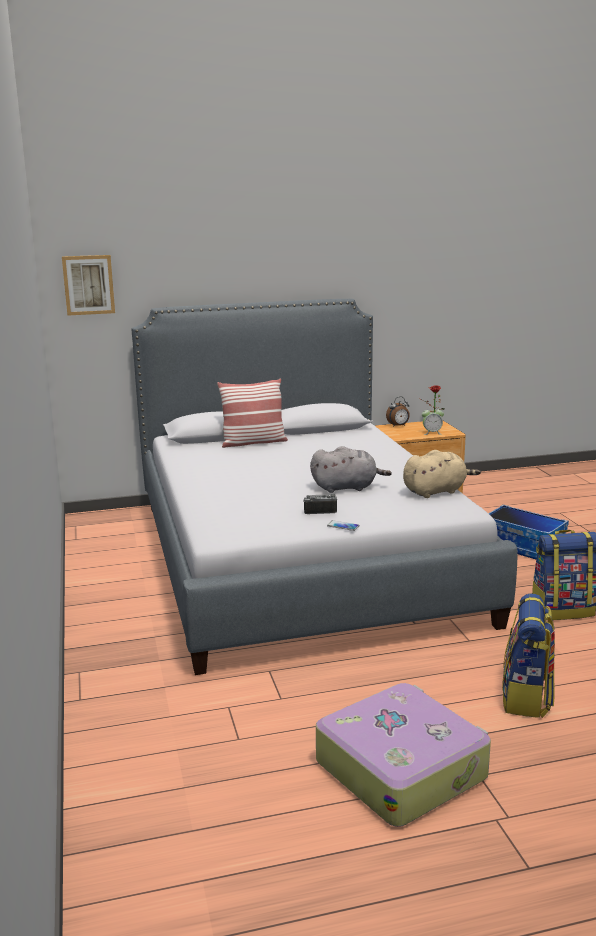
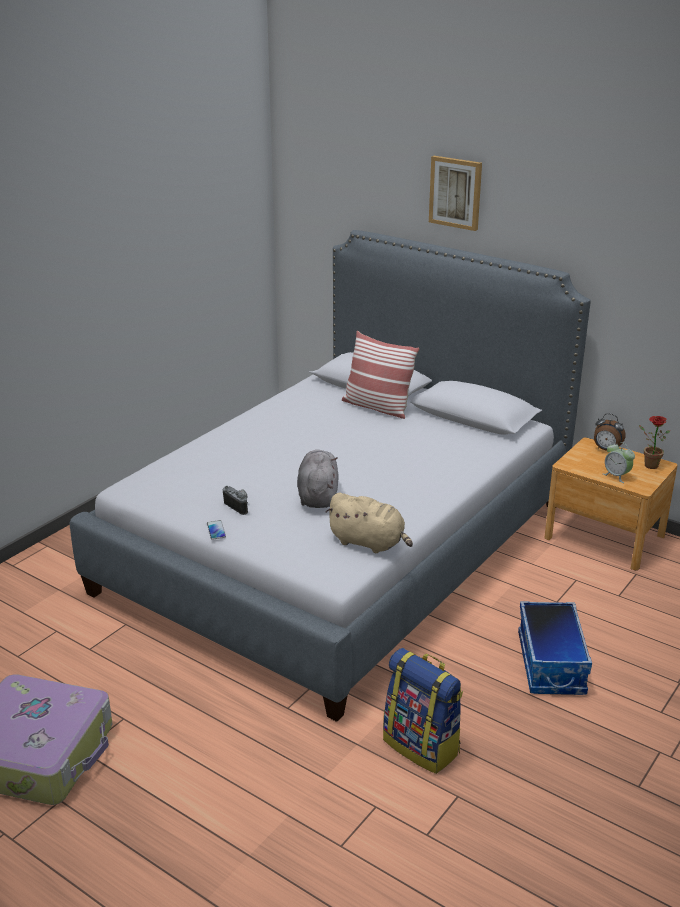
camera: 50 degrees right, 10 degrees up
(88, 285) = (310, 191): picture -> picture (455, 192)
(347, 488) = (318, 495): grey plush toy -> grey plush toy turned 135 degrees counterclockwise
(526, 698) = (212, 784): backpack -> none

